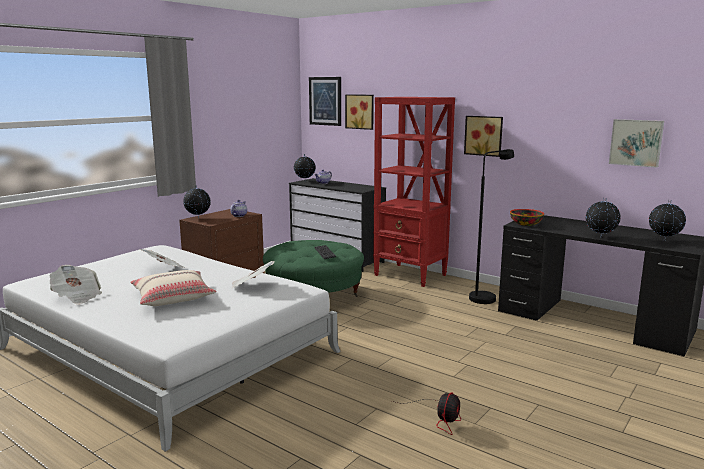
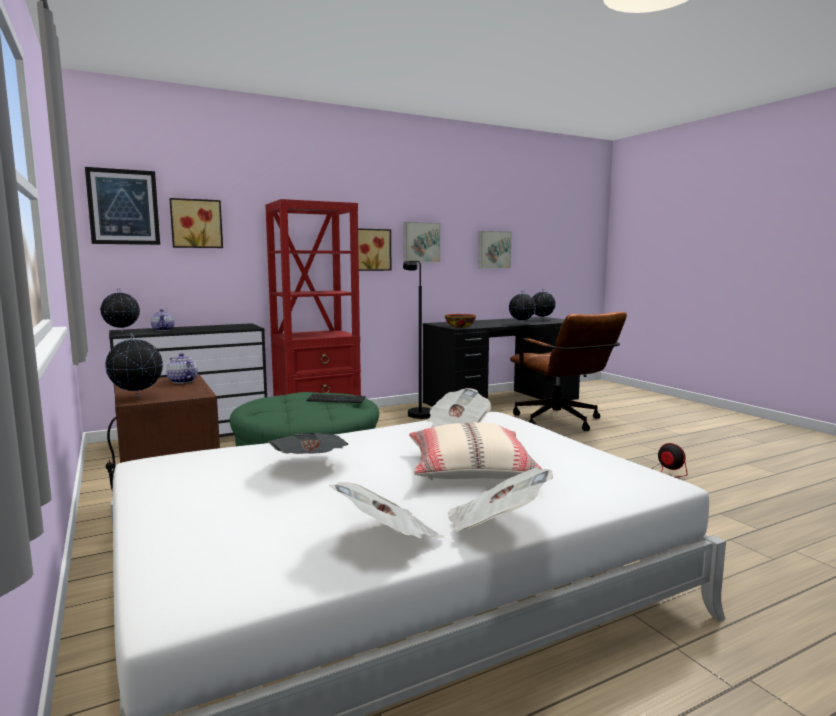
camera: 65 degrees left, 5 degrees down
(93, 311) = (495, 525): none -> newspaper
(537, 130) = (421, 242): none -> picture
(557, 357) = (562, 422): none -> brown office chair

